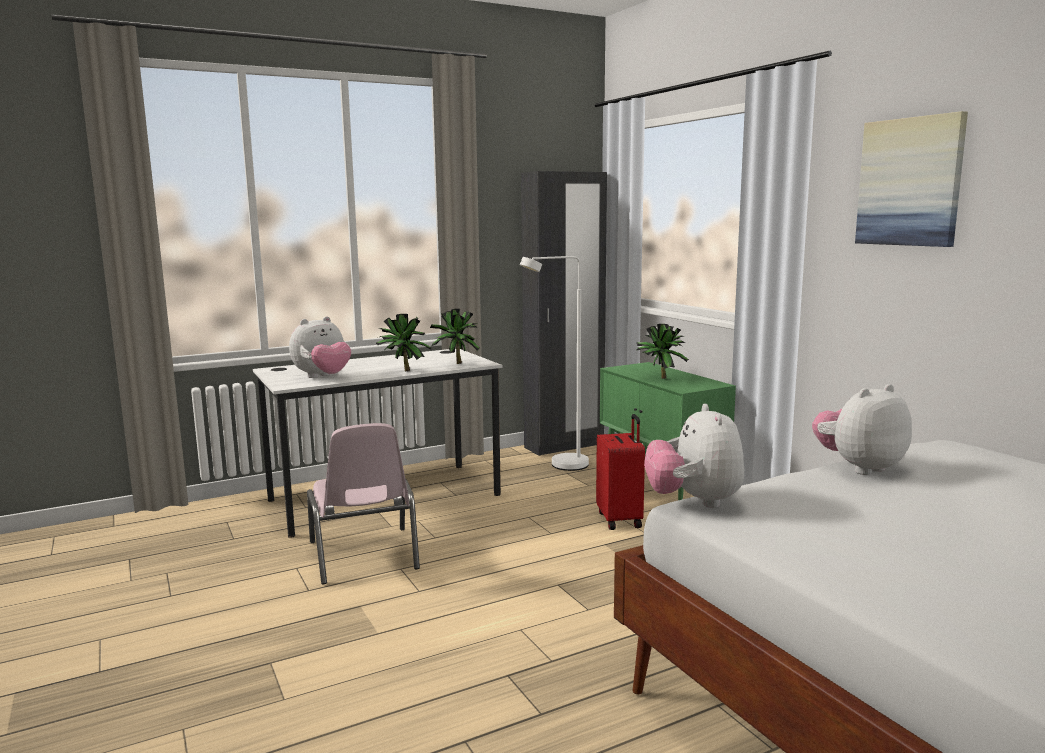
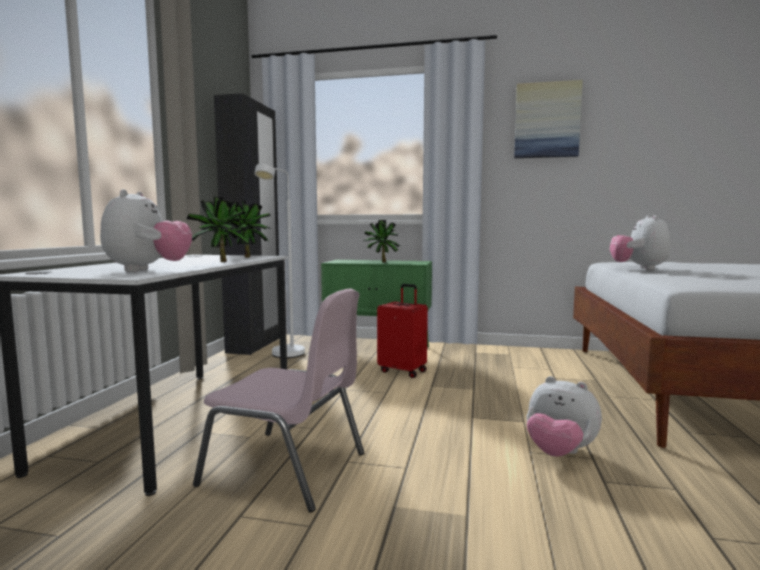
camera: 50 degrees left, 5 degrees down
(694, 502) = (679, 284): plush toy -> plush toy (559, 453)

